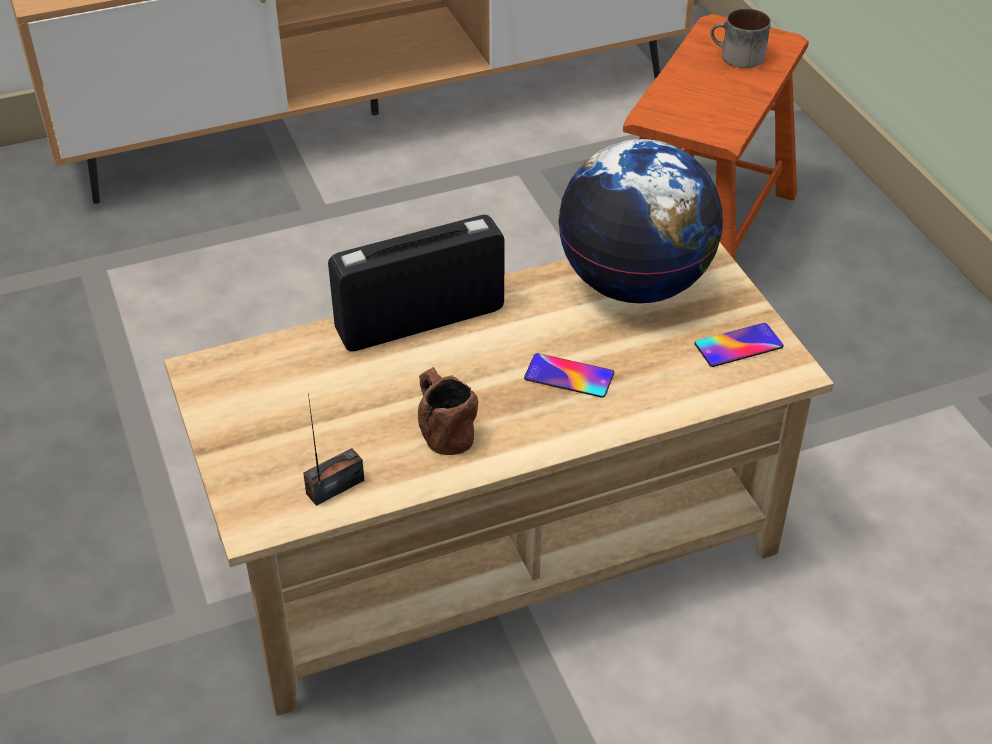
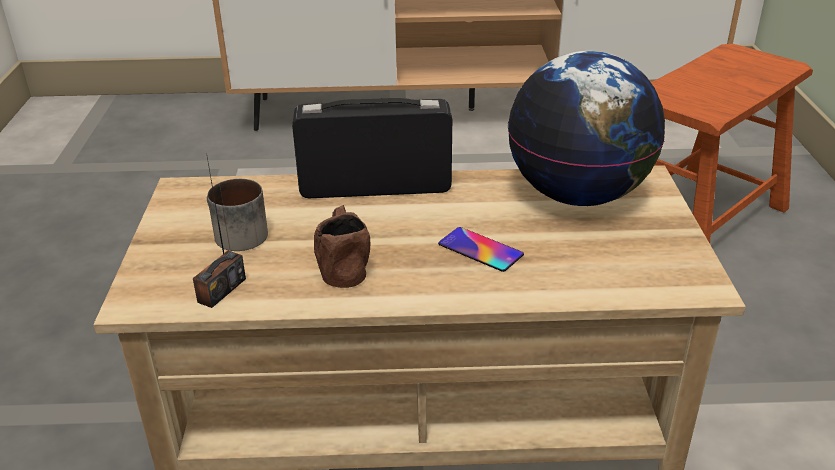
camera: 20 degrees right, 10 degrees down
(335, 487) = (221, 290): radio -> radio turned 135 degrees clockwise
(737, 57) = (743, 69): mug -> mug (234, 235)
(738, 345) = (656, 257): phone -> none

